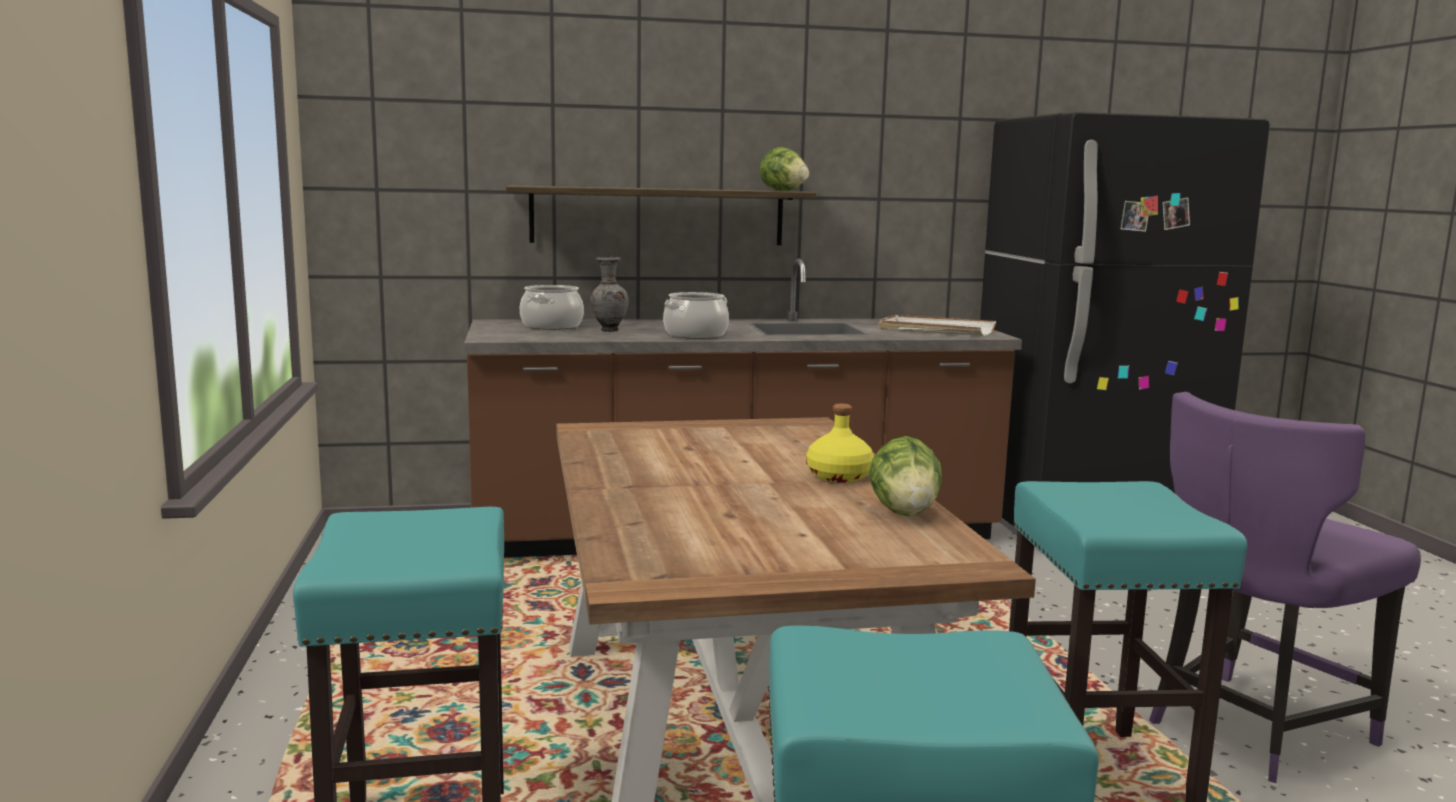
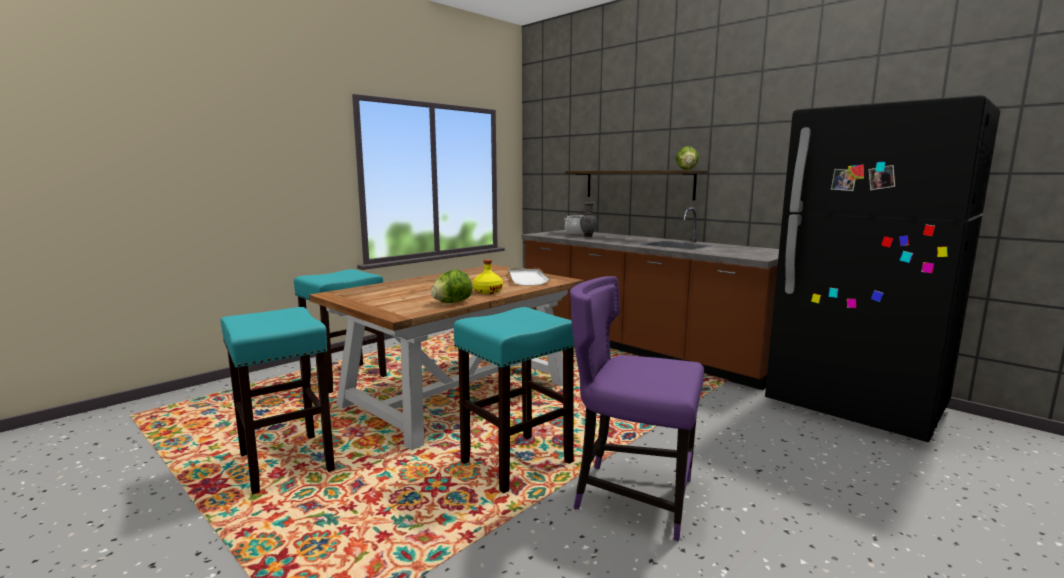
camera: 55 degrees right, 0 degrees up
(696, 335) = (611, 241): cooking pot -> none
(935, 330) = (743, 252): white tray -> white tray (527, 279)

